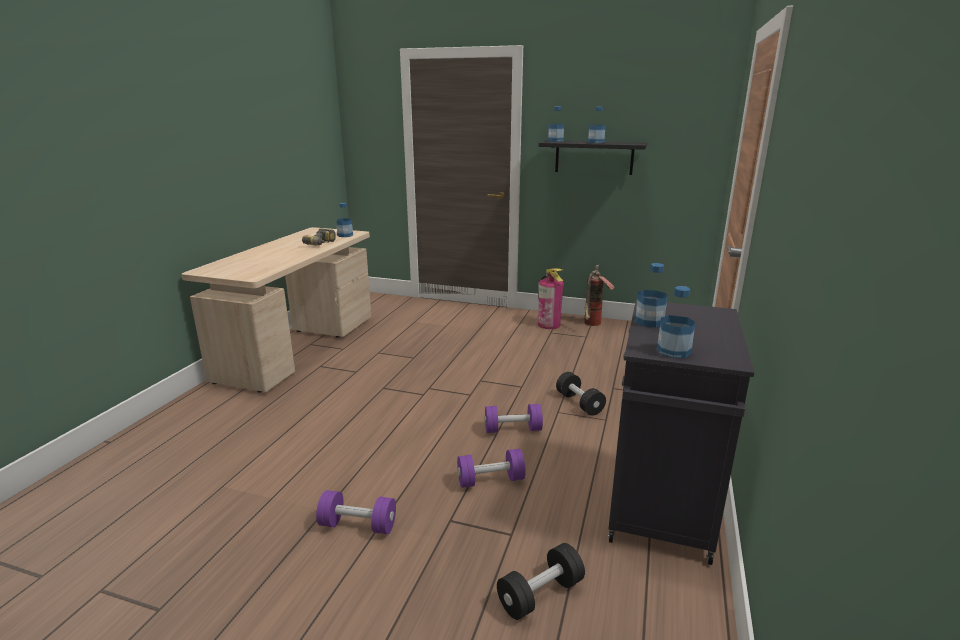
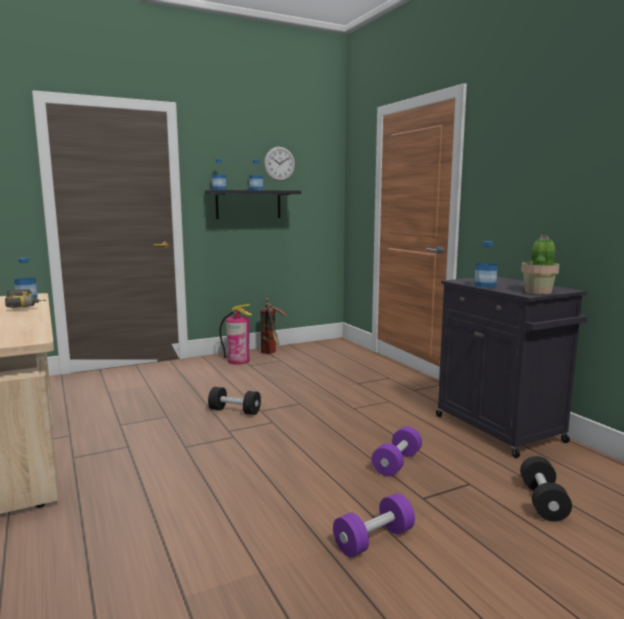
camera: 45 degrees left, 10 degrees down
(513, 429) = (348, 429): purple dumbbell -> none
(579, 403) = (356, 398): black dumbbell -> black dumbbell (234, 411)
(638, 109) = (279, 164): none -> wall clock
(673, 351) = (538, 292): bottle -> potted plant

